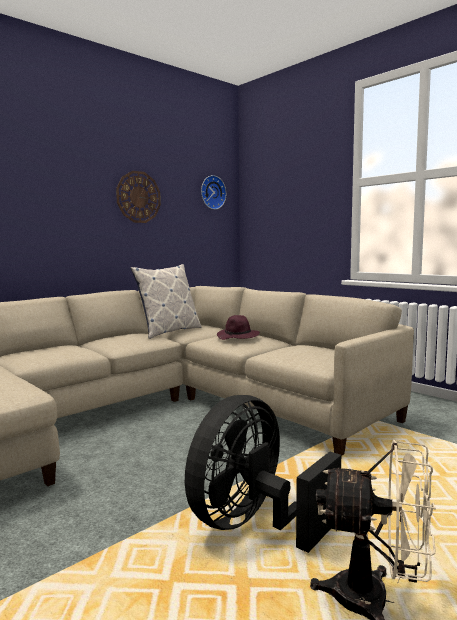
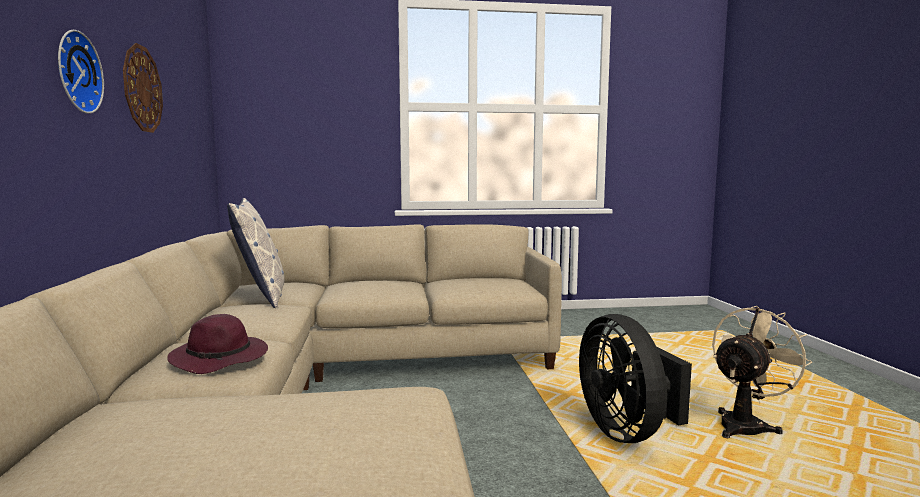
camera: 55 degrees left, 0 degrees up
(212, 192) = (196, 93): wall clock -> wall clock (75, 72)
(238, 337) = (374, 284): purple hat -> purple hat (221, 359)

